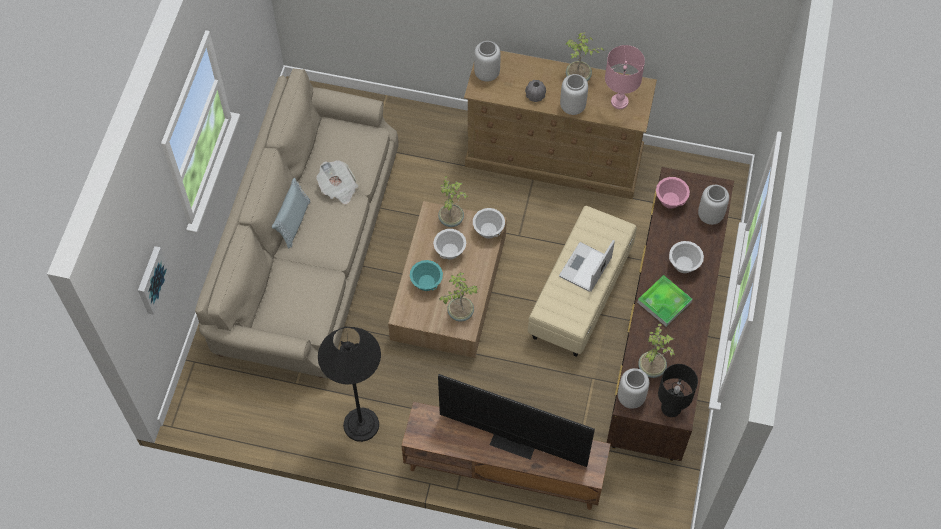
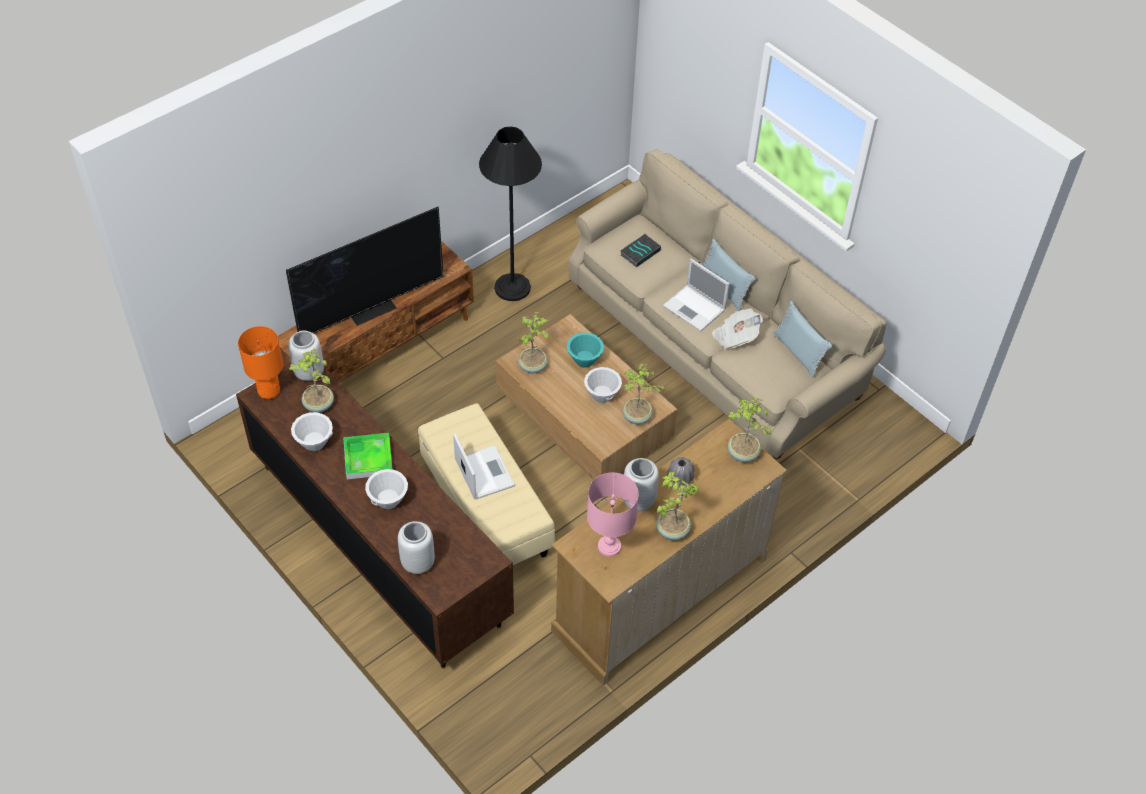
camera: 125 degrees right, 10 degrees down
(151, 280) = (686, 76): picture -> none
(299, 298) = (640, 252): none -> book
(323, 142) = (798, 353): none -> blue pillow
(329, 228) = (695, 308): none -> laptop
(486, 74) = (742, 454): grey vase -> potted plant
(488, 231) = (598, 437): white bowl -> white bowl (314, 443)
(670, 201) = (466, 540): pink bowl -> none
(671, 409) = (269, 393): black table lamp -> orange table lamp

